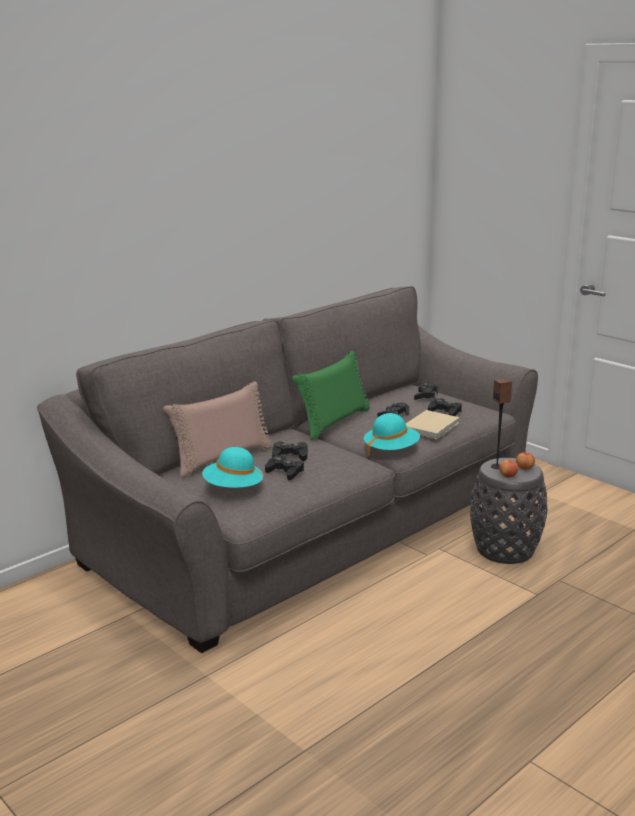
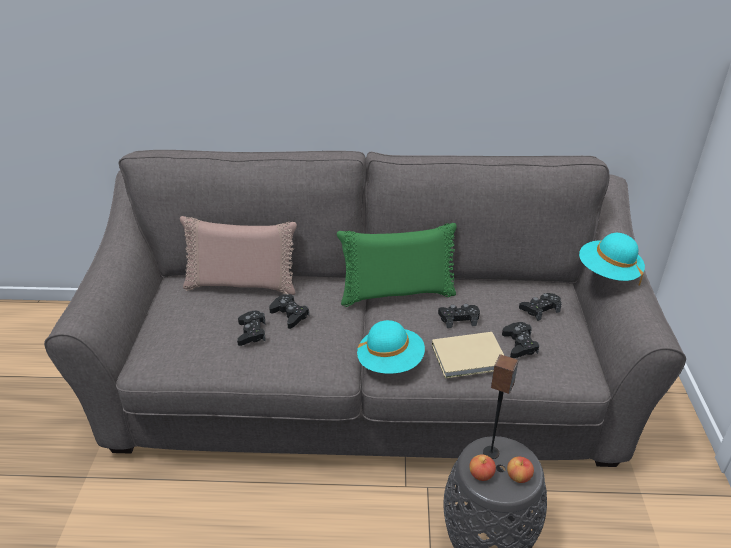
camera: 45 degrees right, 15 degrees up
(233, 488) = (188, 326): turquoise hat -> turquoise hat (608, 273)

